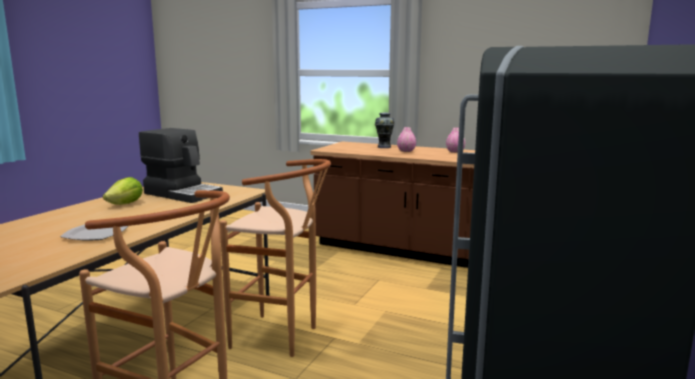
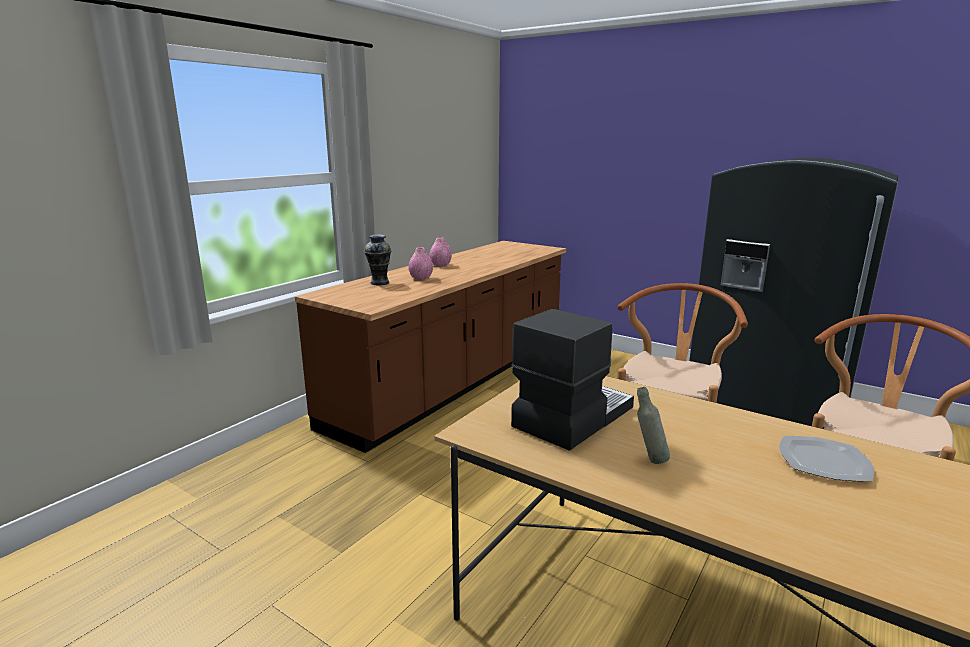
camera: 80 degrees left, 5 degrees up
(126, 204) = (649, 459): lettuce -> grey bottle

